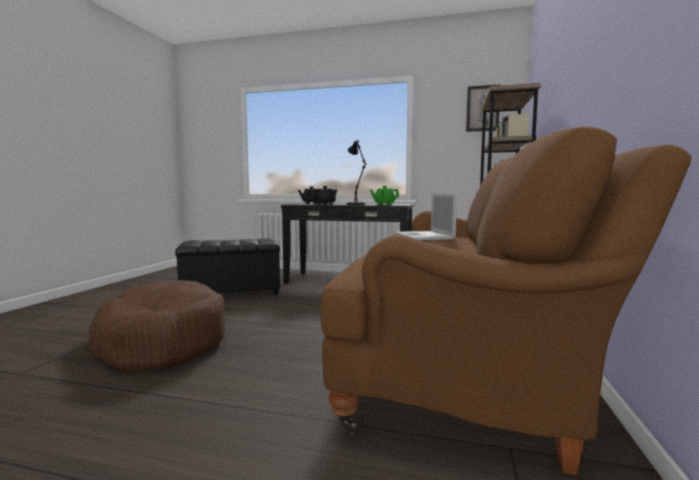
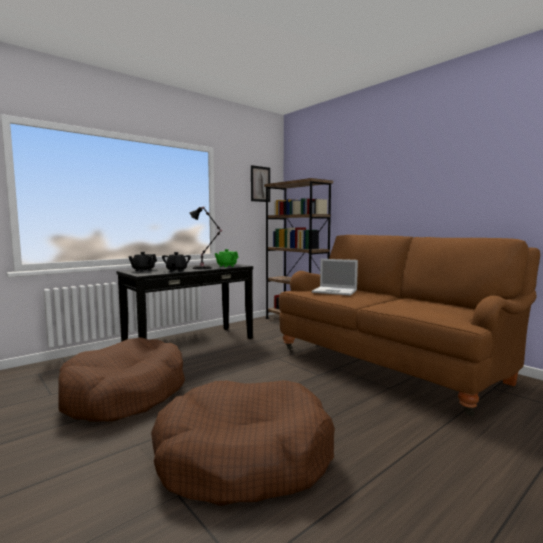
camera: 55 degrees left, 0 degrees up
(231, 292) = (125, 394): black ottoman -> brown dog bed

